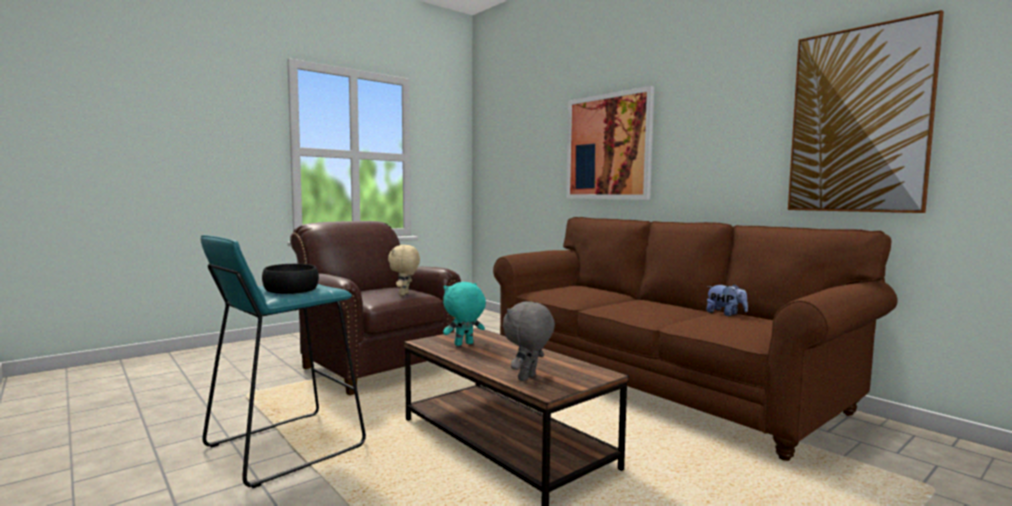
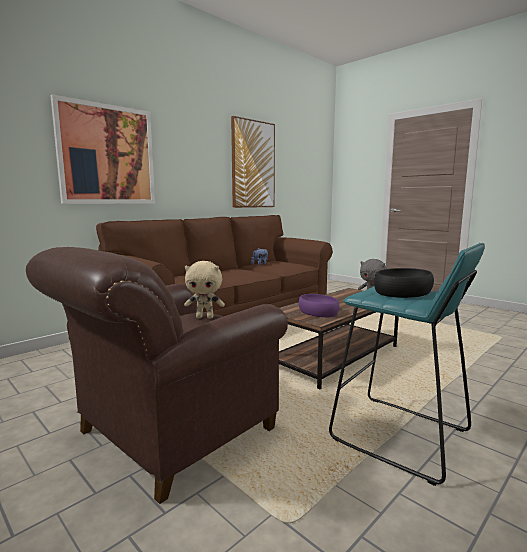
camera: 95 degrees left, 5 degrees up
(464, 344) = (318, 312): turquoise plush toy -> purple bowl

